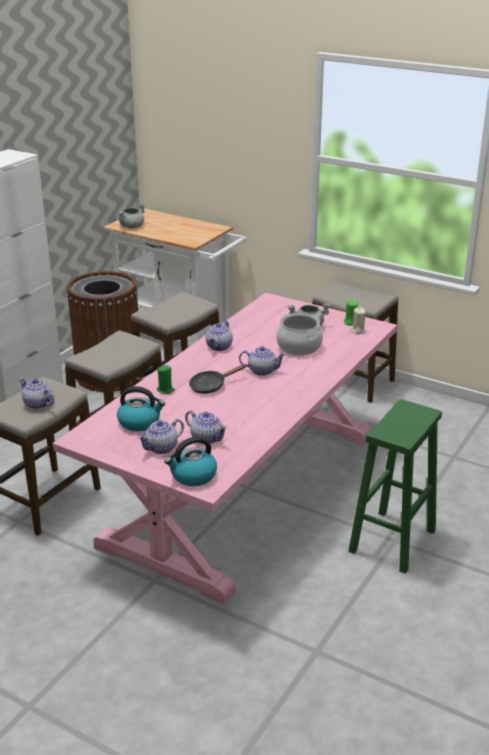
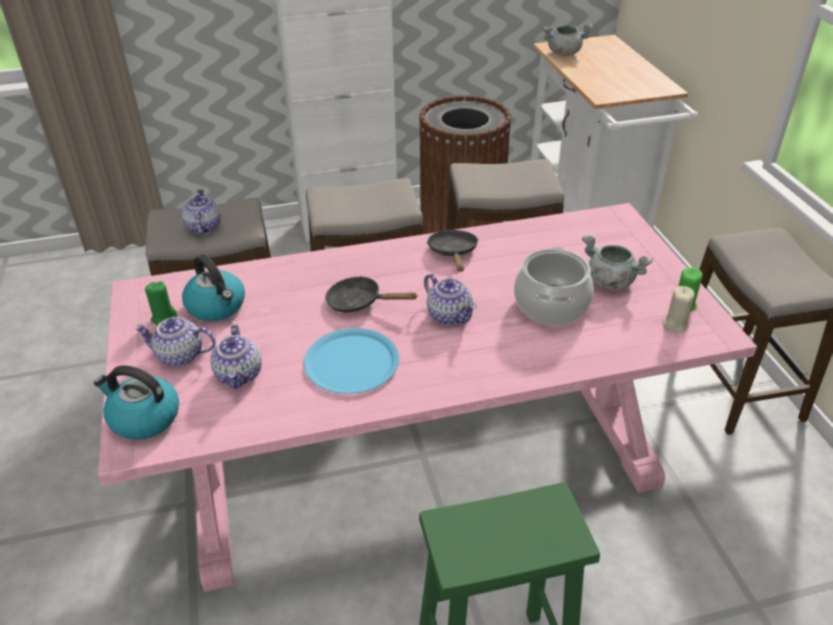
camera: 45 degrees right, 10 degrees up
(165, 390) = (306, 279): green candle -> green candle (164, 318)
(219, 347) = (453, 253): teapot -> black frying pan
(250, 408) = (352, 362): none -> blue plate

